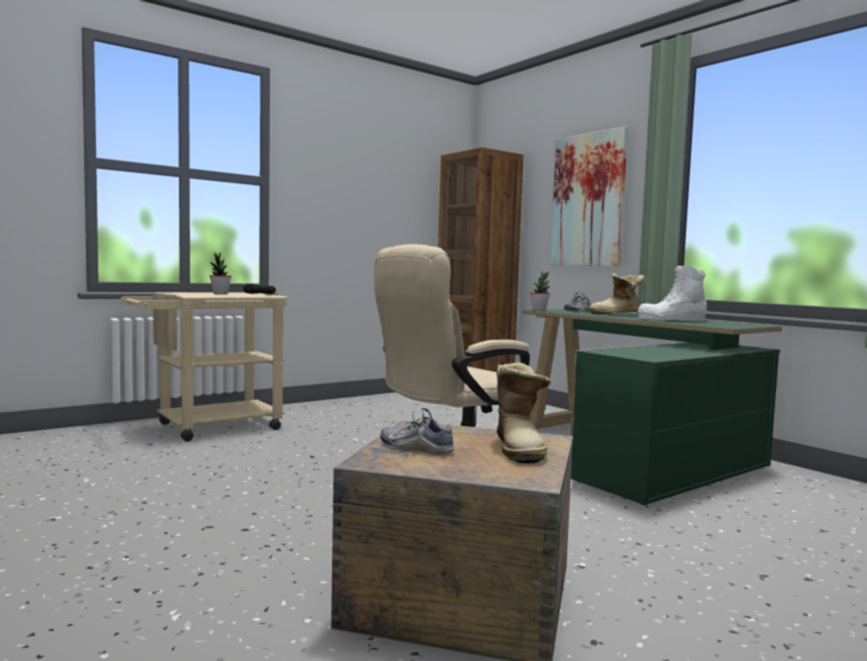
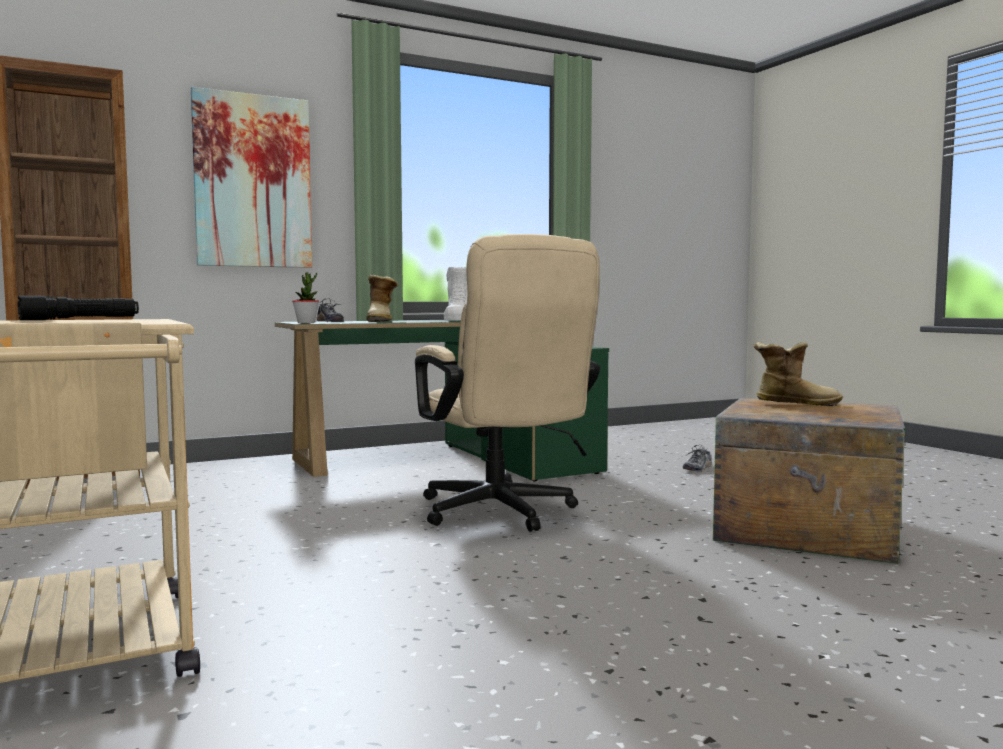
camera: 80 degrees left, 0 degrees up
(220, 294) = (62, 321): potted plant -> none
(416, 448) = (821, 416): shoe -> shoe (698, 469)

